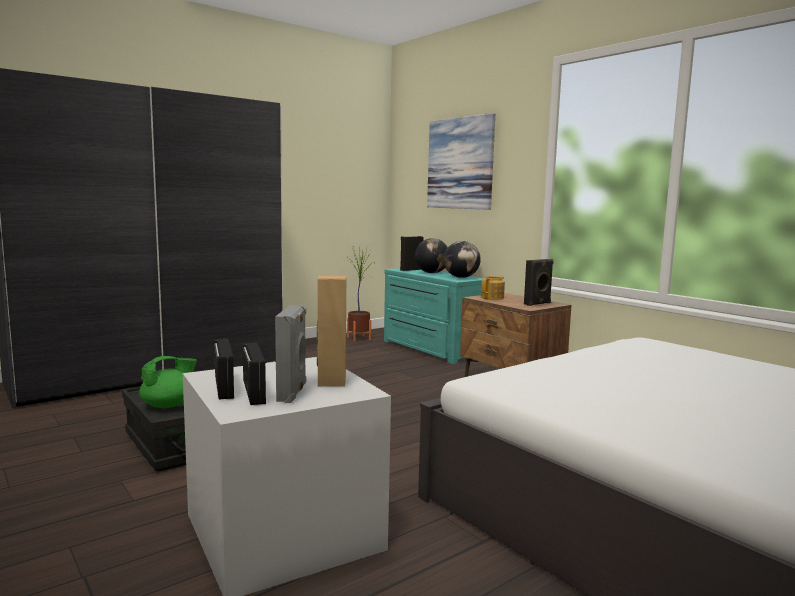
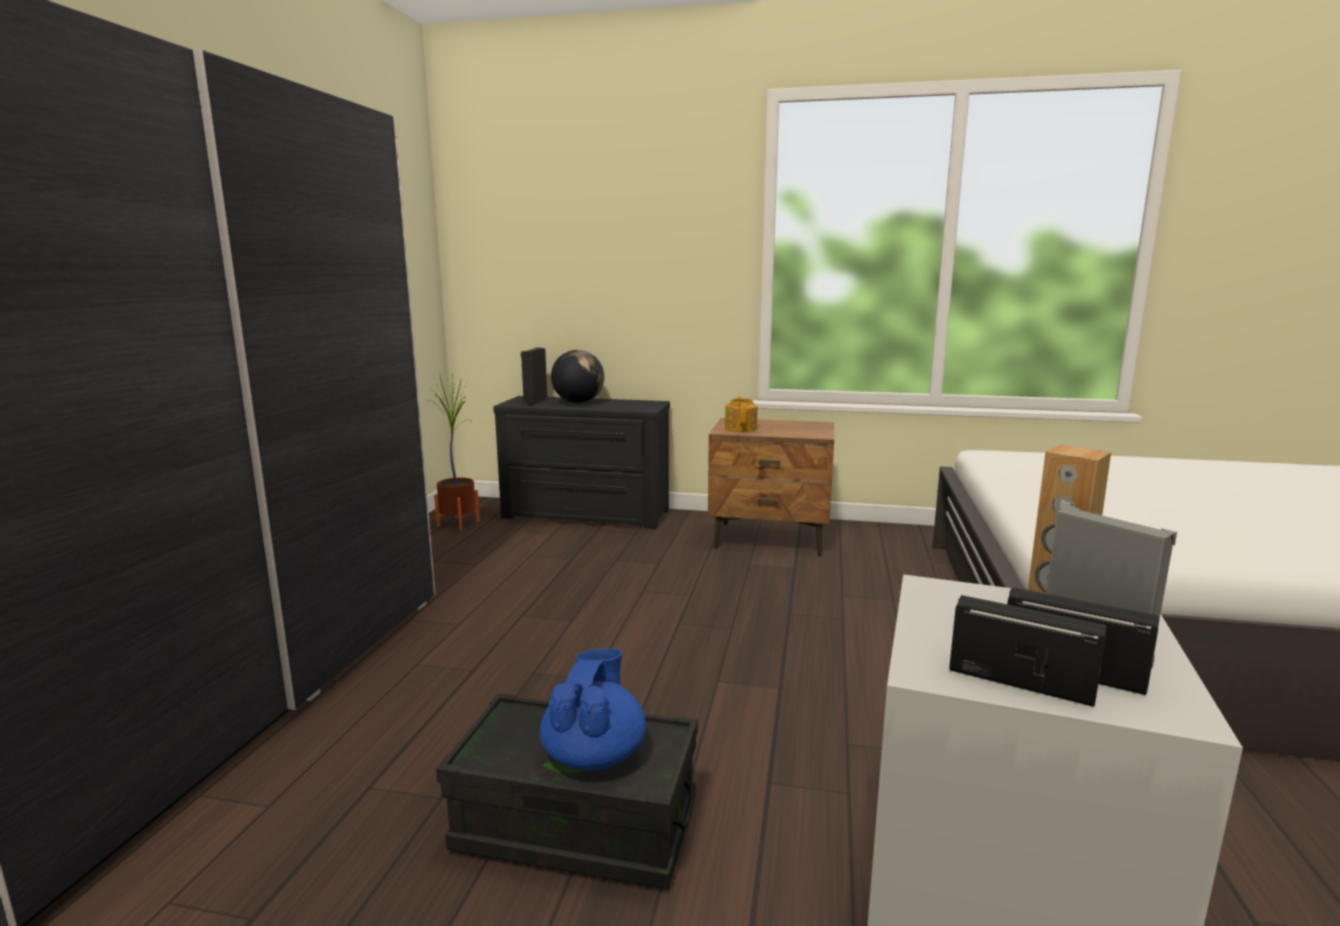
camera: 40 degrees left, 5 degrees up
(169, 405) = (594, 755): green teapot -> blue teapot
(429, 349) = (585, 515): turquoise dresser -> black dresser
(460, 163) = (601, 234): picture -> none
(461, 277) = (637, 404): globe -> none
(538, 304) = (807, 427): black speaker -> none

